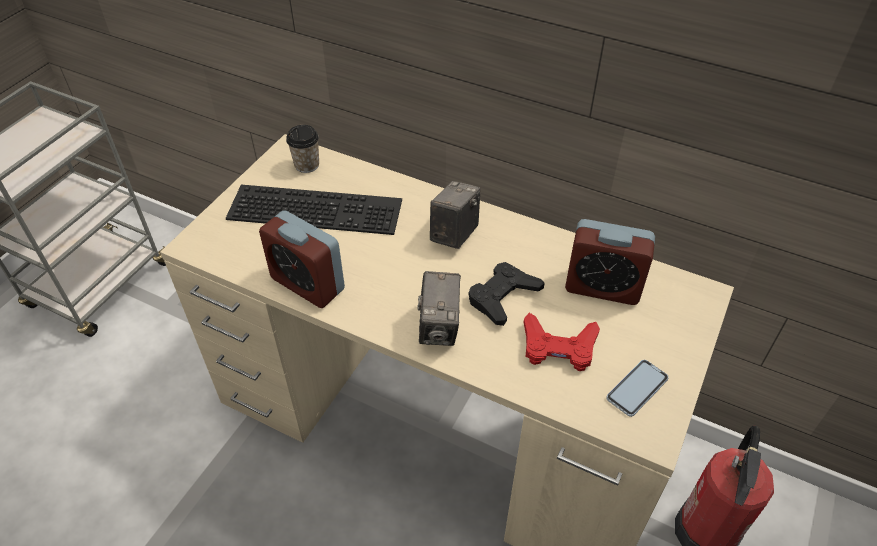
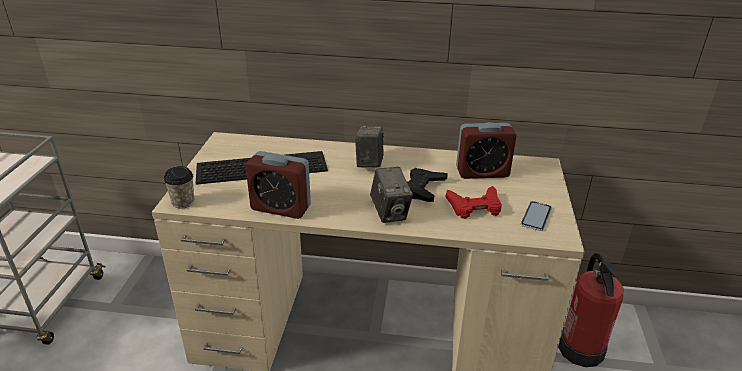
camera: 20 degrees left, 15 degrees down
(307, 165) = (241, 145): cup -> cup (183, 202)

